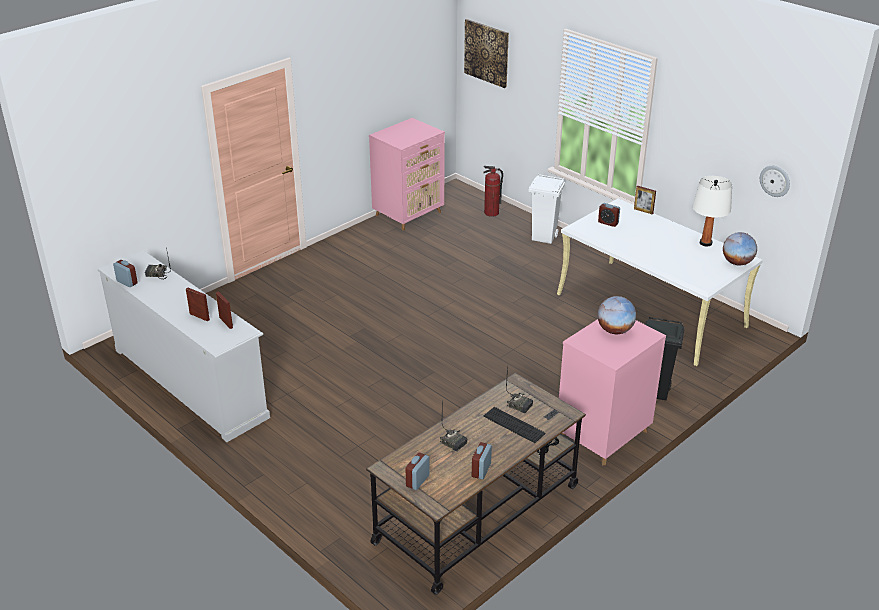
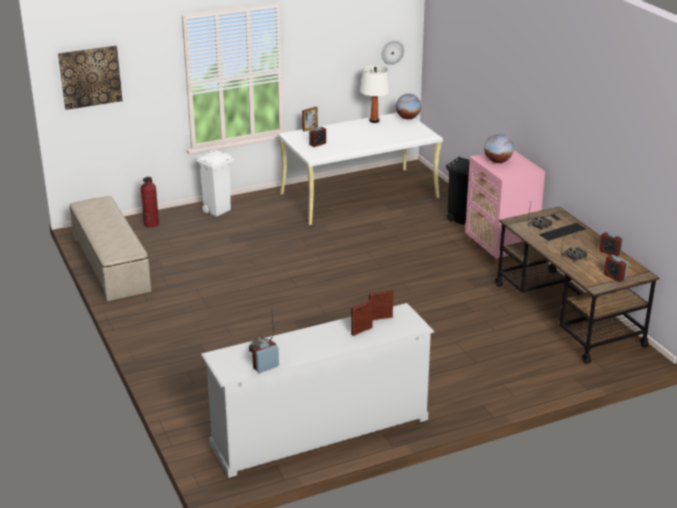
camera: 70 degrees left, 5 degrees down
(409, 214) = (110, 263): pink dresser -> beige bench

